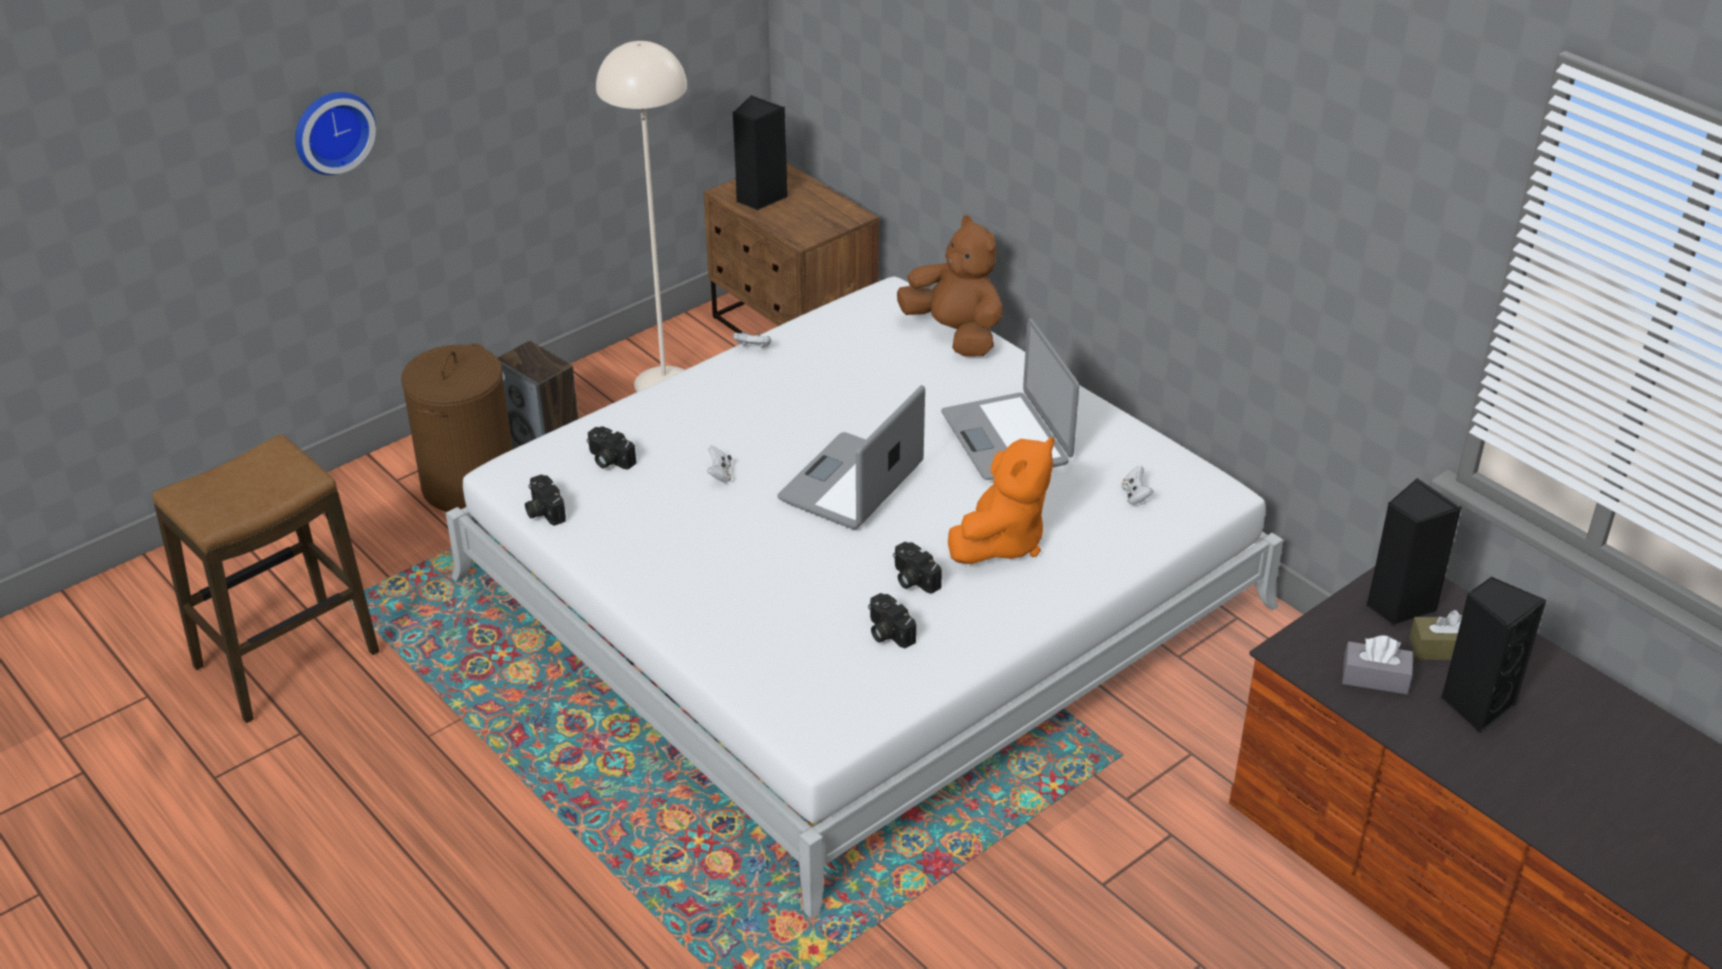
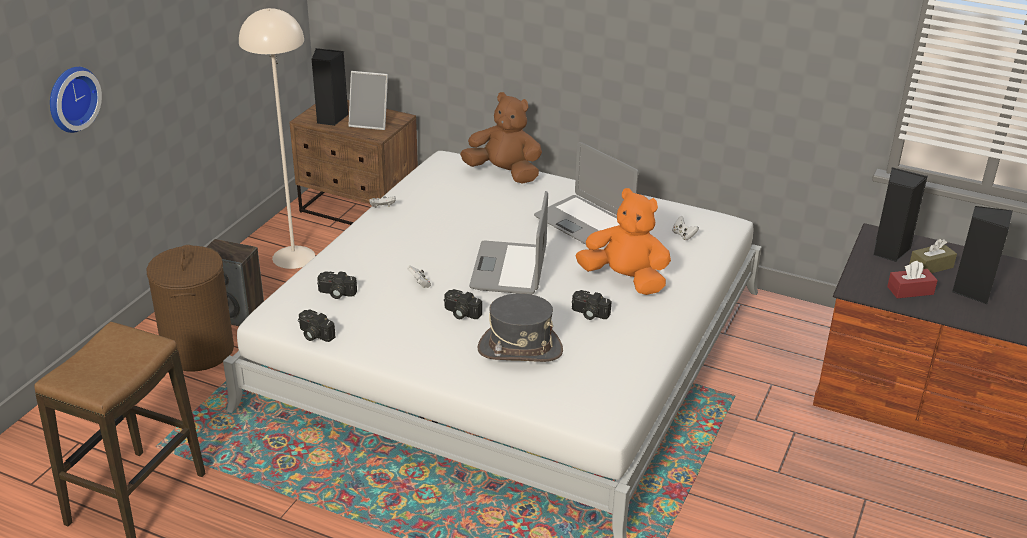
camera: 25 degrees left, 5 degrees down
(782, 604) = (520, 349): none -> grey hat
(808, 216) = (370, 123): none -> picture frame
(887, 632) = (598, 348): camera -> camera (460, 313)
(1001, 542) = (625, 279): orange plush toy -> orange plush toy turned 75 degrees counterclockwise
(1375, 678) = (910, 290): grey tissue box -> red tissue box

